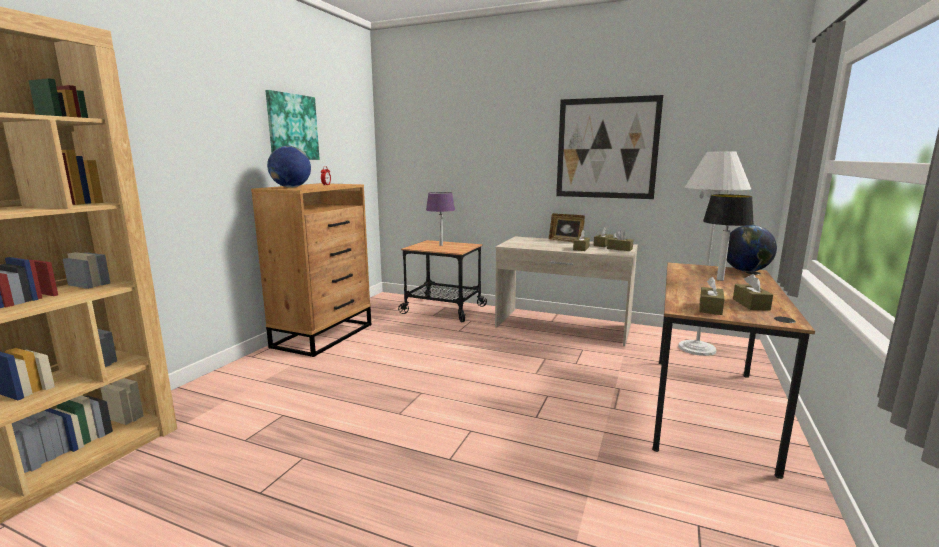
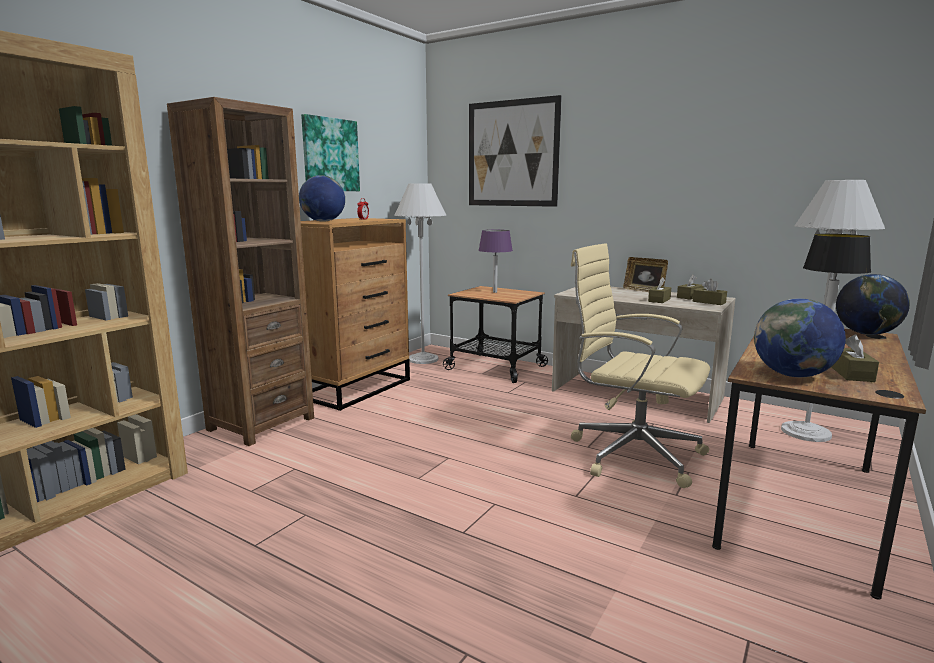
camera: 10 degrees right, 0 degrees up
(241, 375) = (261, 424): none -> brown bookcase
(378, 305) = (423, 359): none -> white floor lamp
(572, 376) = (631, 454): none -> beige office chair
(606, 148) = (699, 177): picture -> picture (512, 154)
(710, 308) = (792, 375): brown tissue box -> globe

